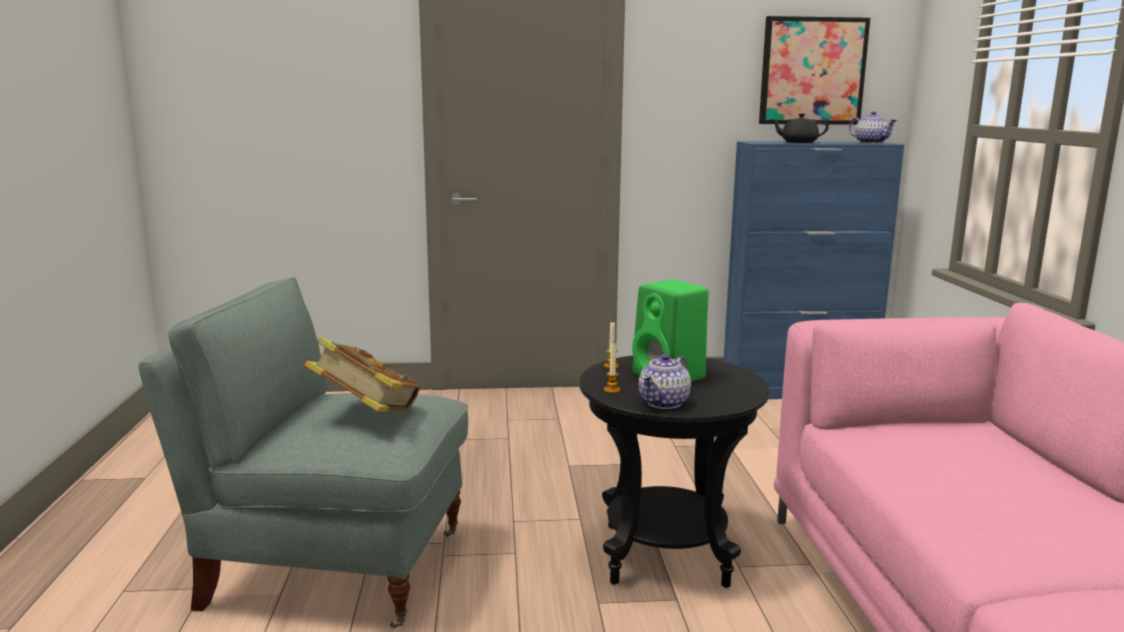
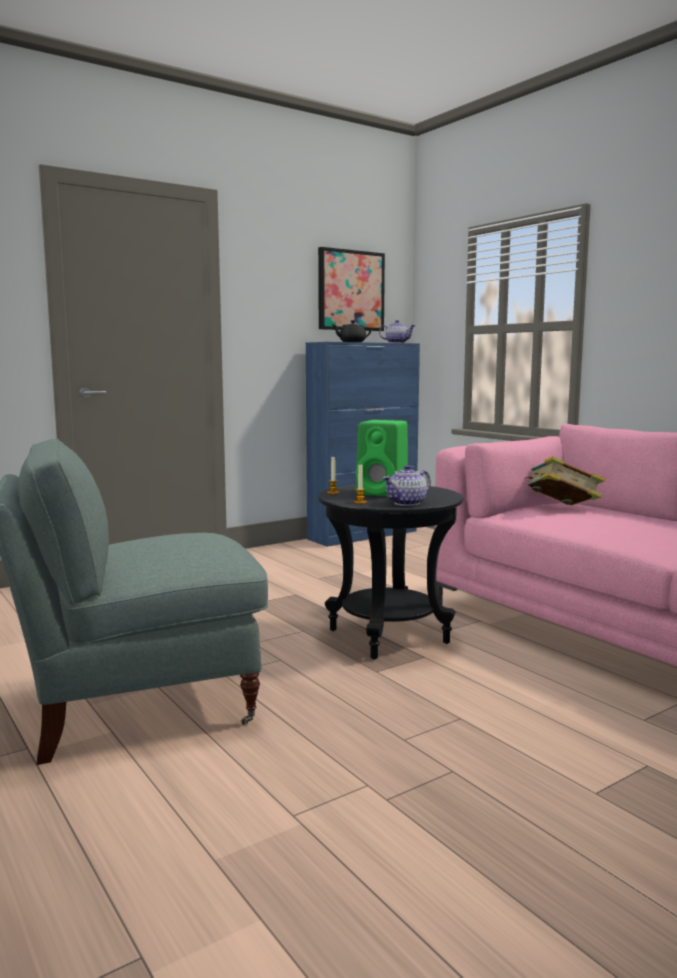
camera: 30 degrees left, 5 degrees down
(366, 414) = (184, 543): book -> book (560, 509)
(664, 402) = (407, 503): teapot -> teapot turned 45 degrees clockwise

